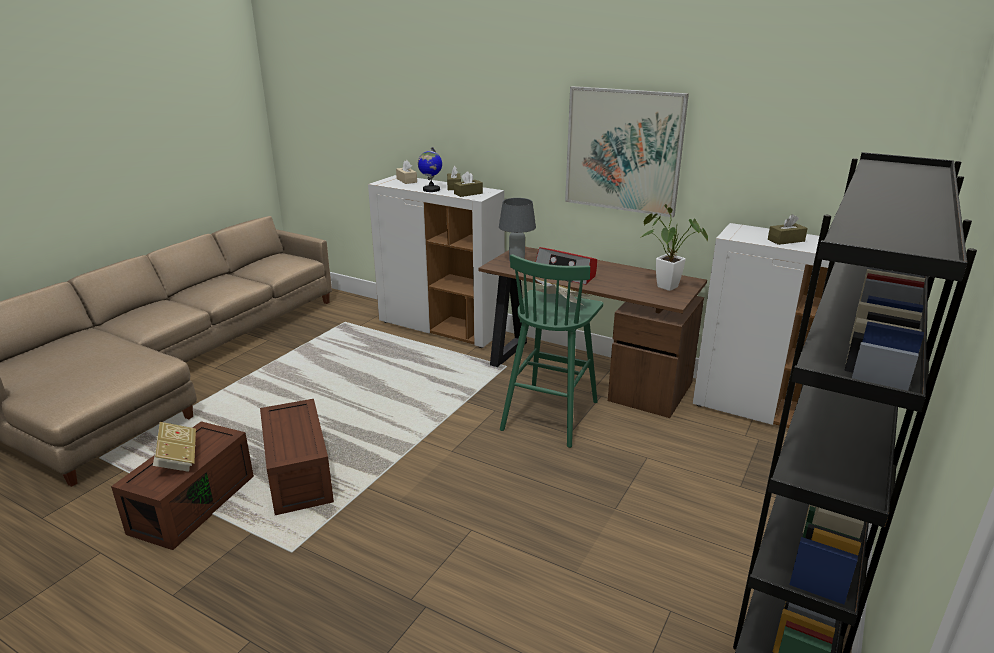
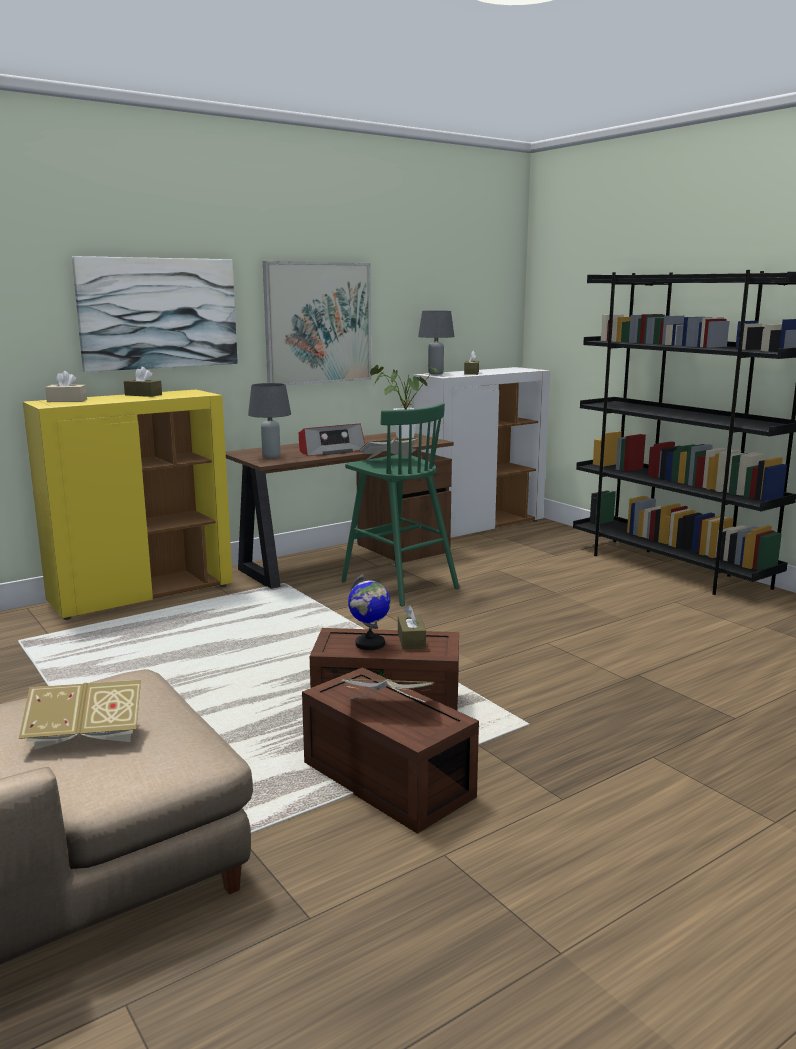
camera: 65 degrees left, 10 degrees down
(77, 373) = (86, 736): none -> book
(431, 190) = (135, 399): globe -> globe (370, 644)
(442, 327) = (142, 594): white cabinet -> yellow cabinet
(468, 193) = (183, 394): brown tissue box -> brown tissue box (411, 640)
(484, 124) = (158, 313): none -> picture
(746, 229) = (436, 374): none -> grey table lamp

